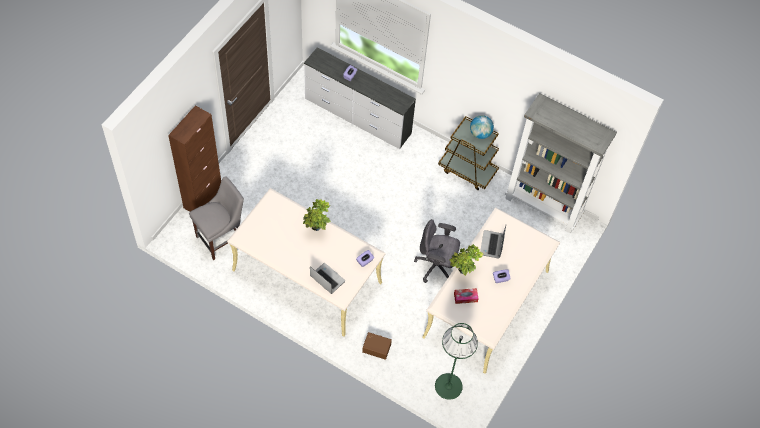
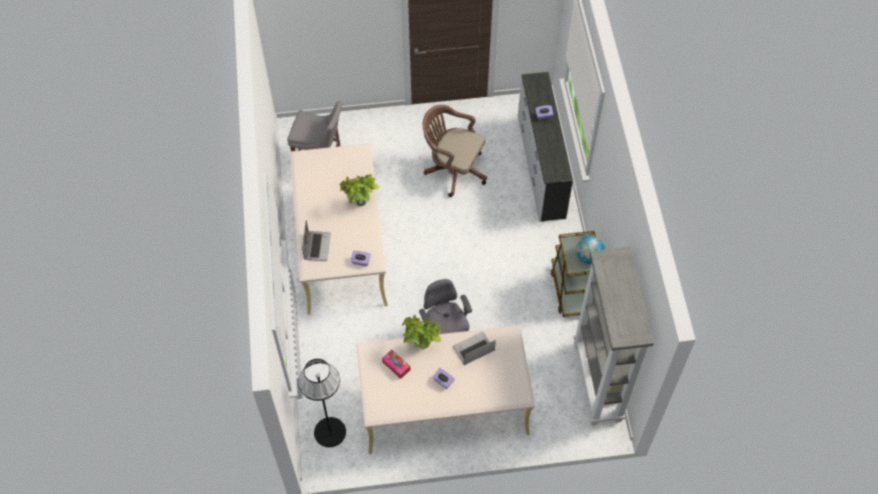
camera: 55 degrees right, 0 degrees up
(203, 198) = (347, 120): brown cabinet -> none
(310, 166) = (453, 169): none -> brown office chair
(376, 347) = (319, 347): brown storage box -> none
(448, 386) = (330, 432): green floor lamp -> black floor lamp

